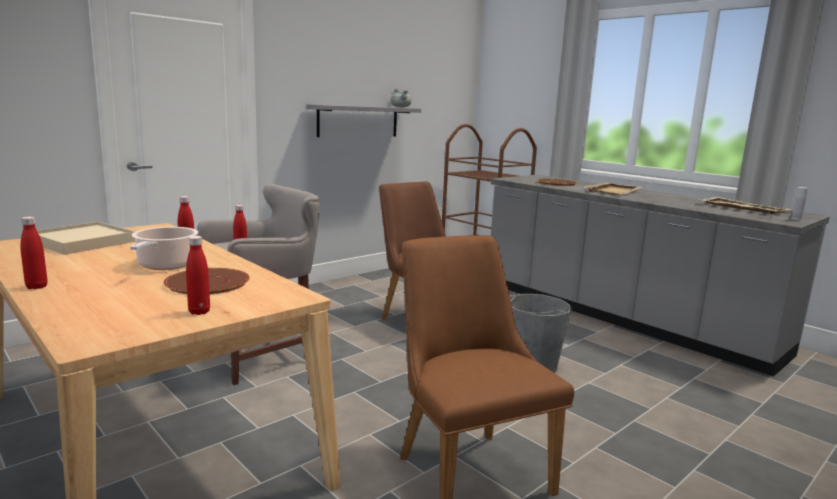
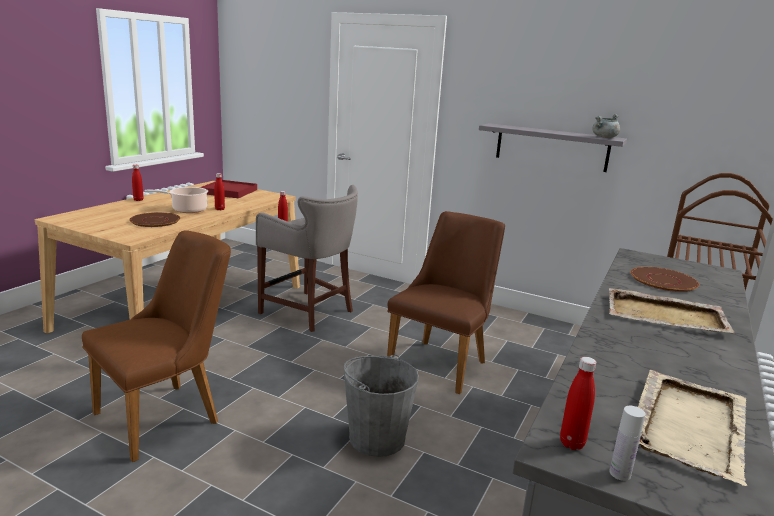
camera: 70 degrees right, 5 degrees up
(83, 242) = (229, 191): beige tray -> red tray
(199, 312) = (101, 226): red bottle -> red bottle (572, 443)

